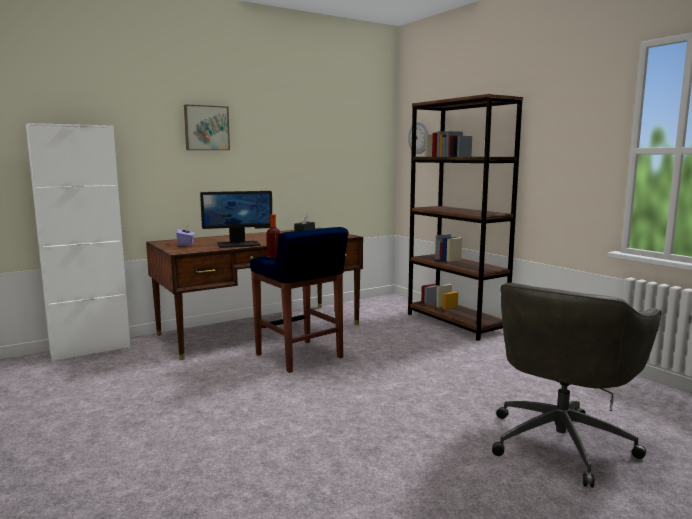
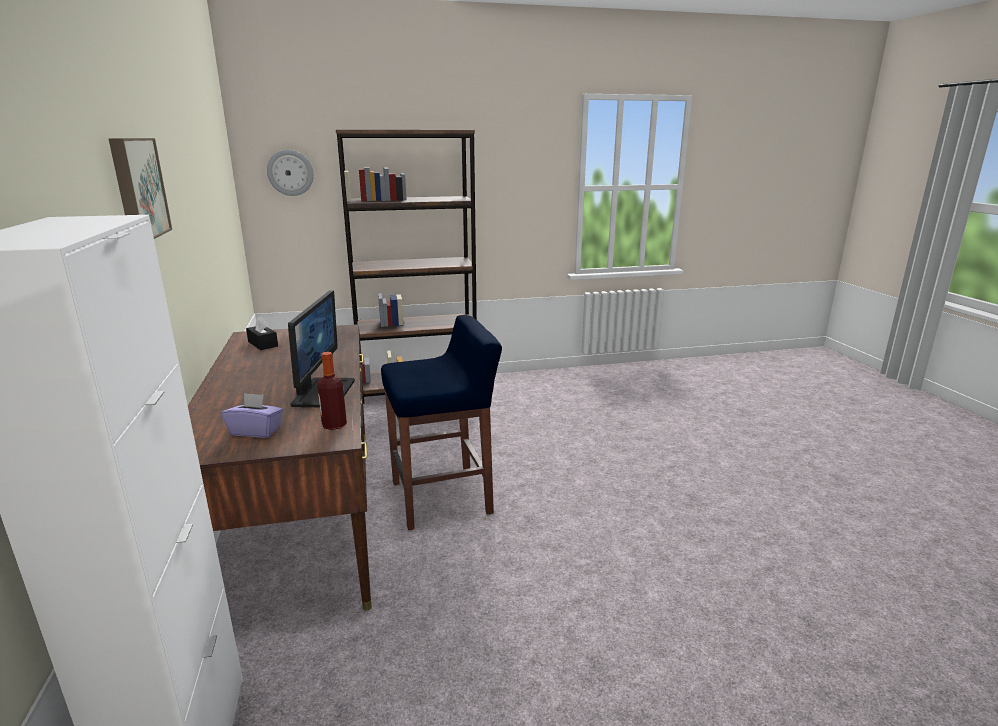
camera: 70 degrees left, 10 degrees up
(274, 257) = (417, 385): bottle -> bottle (334, 425)
(561, 442) = (688, 421): grey office chair -> none

